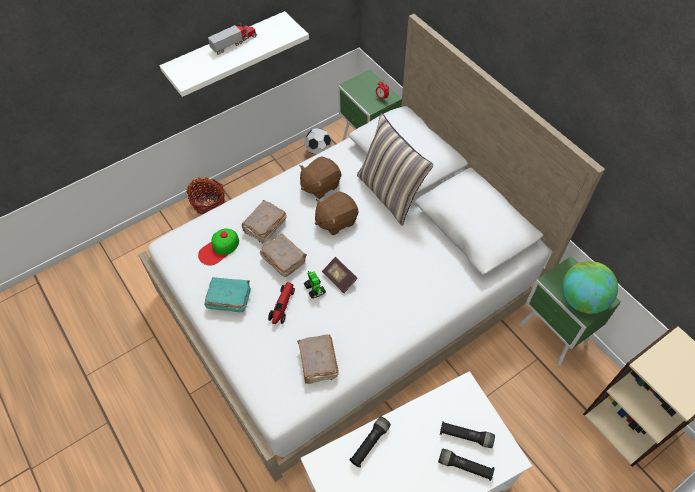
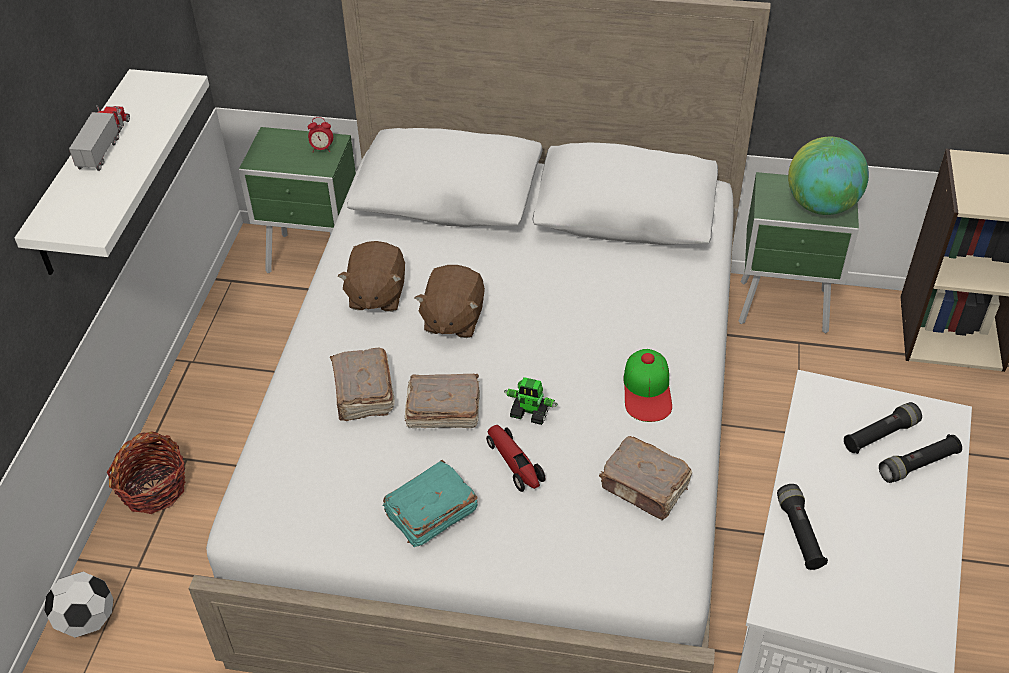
camera: 45 degrees left, 10 degrees down
(219, 248) = (332, 467): cap -> cap (647, 390)
(318, 151) = (247, 308): football -> football (87, 621)
(339, 278) = (544, 377): book -> none
(390, 194) = (481, 244): pillow -> none

